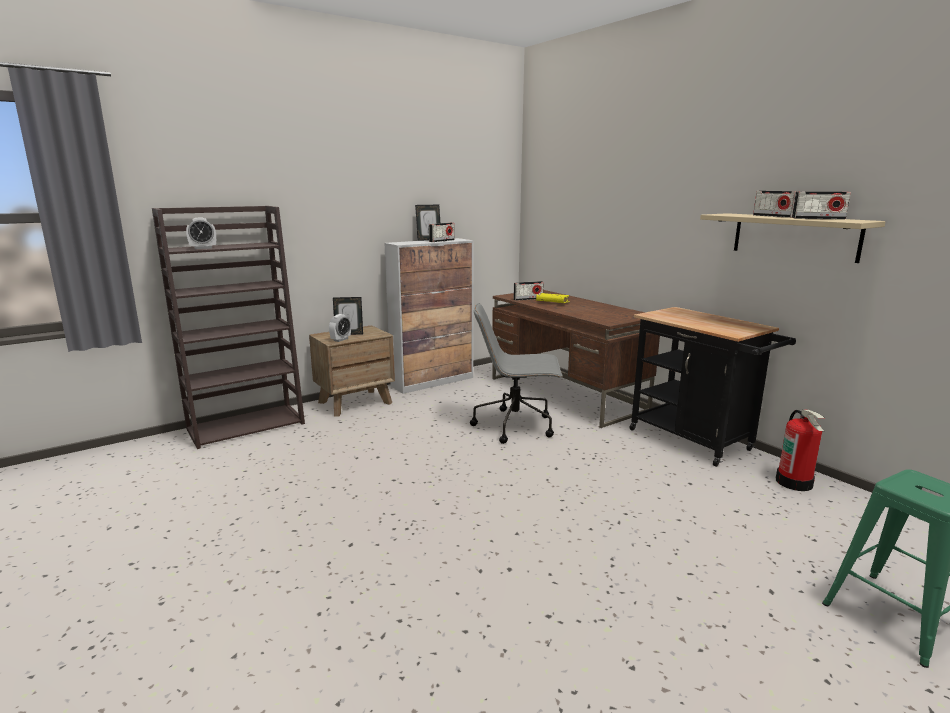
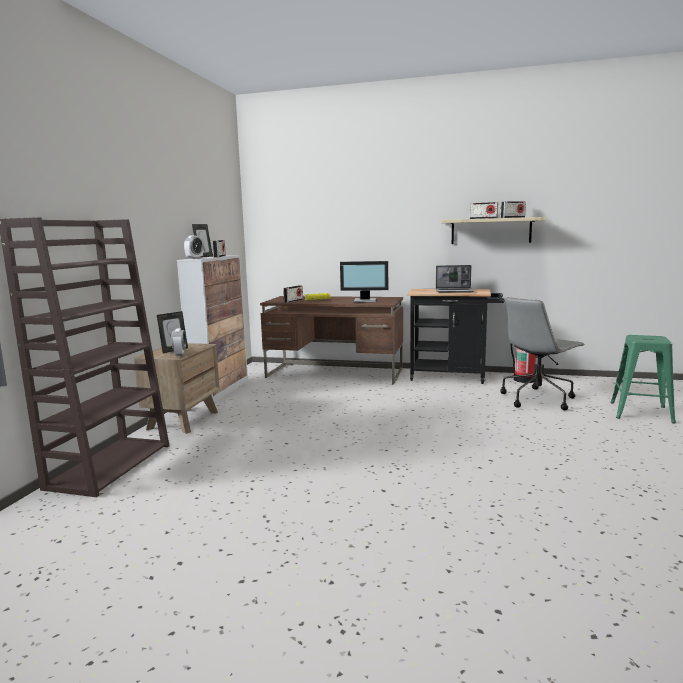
camera: 40 degrees left, 5 degrees down
(203, 248) = (68, 264): alarm clock -> alarm clock (194, 258)
(516, 426) = (342, 397): grey office chair -> grey office chair (538, 399)
(596, 313) = (365, 301): none -> monitor
(708, 322) = (454, 291): none -> laptop

